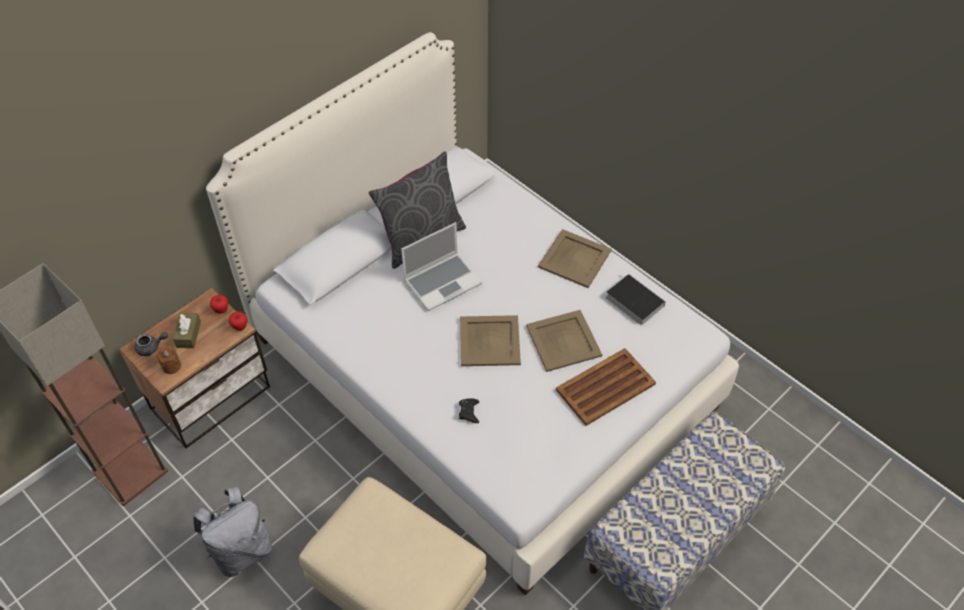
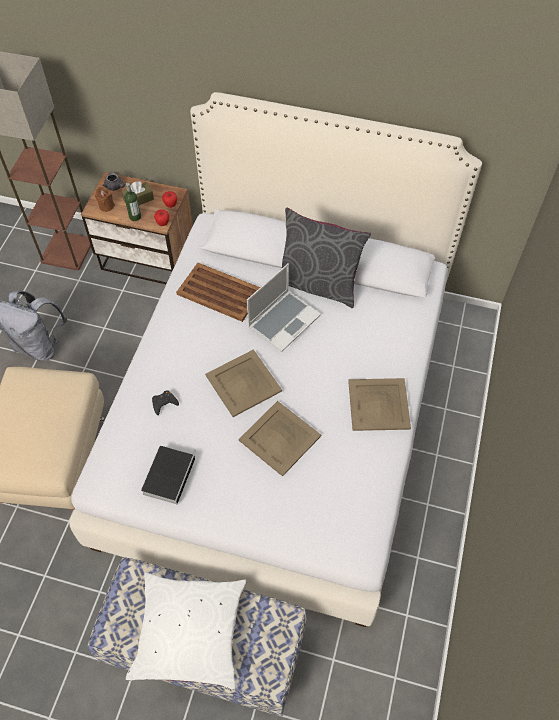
camera: 60 degrees right, 5 degrees up
(210, 347) = (135, 217): none -> bottle
(442, 281) = (284, 321): laptop -> laptop turned 75 degrees counterclockwise
(604, 387) = (249, 494): brown tray -> brown tray (219, 292)
(632, 301) = (362, 474): book -> book (169, 474)
(692, 505) = (189, 632): none -> white pillow

